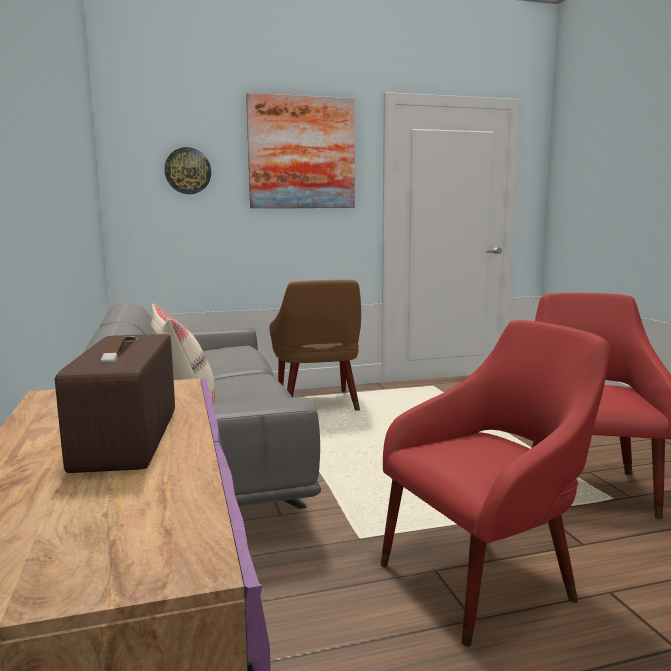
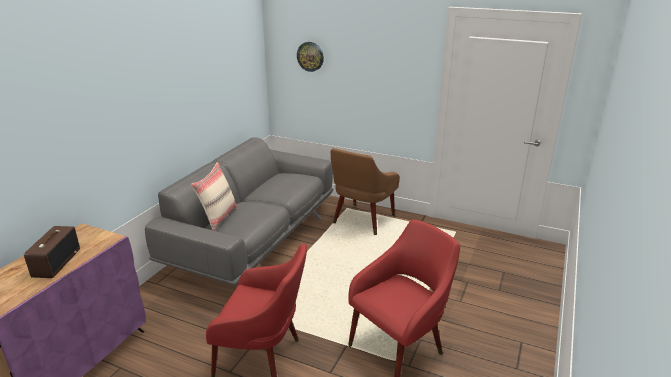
camera: 40 degrees right, 15 degrees up
(129, 439) = (56, 262): radio -> radio turned 150 degrees clockwise
(302, 153) = (381, 50): picture -> none

